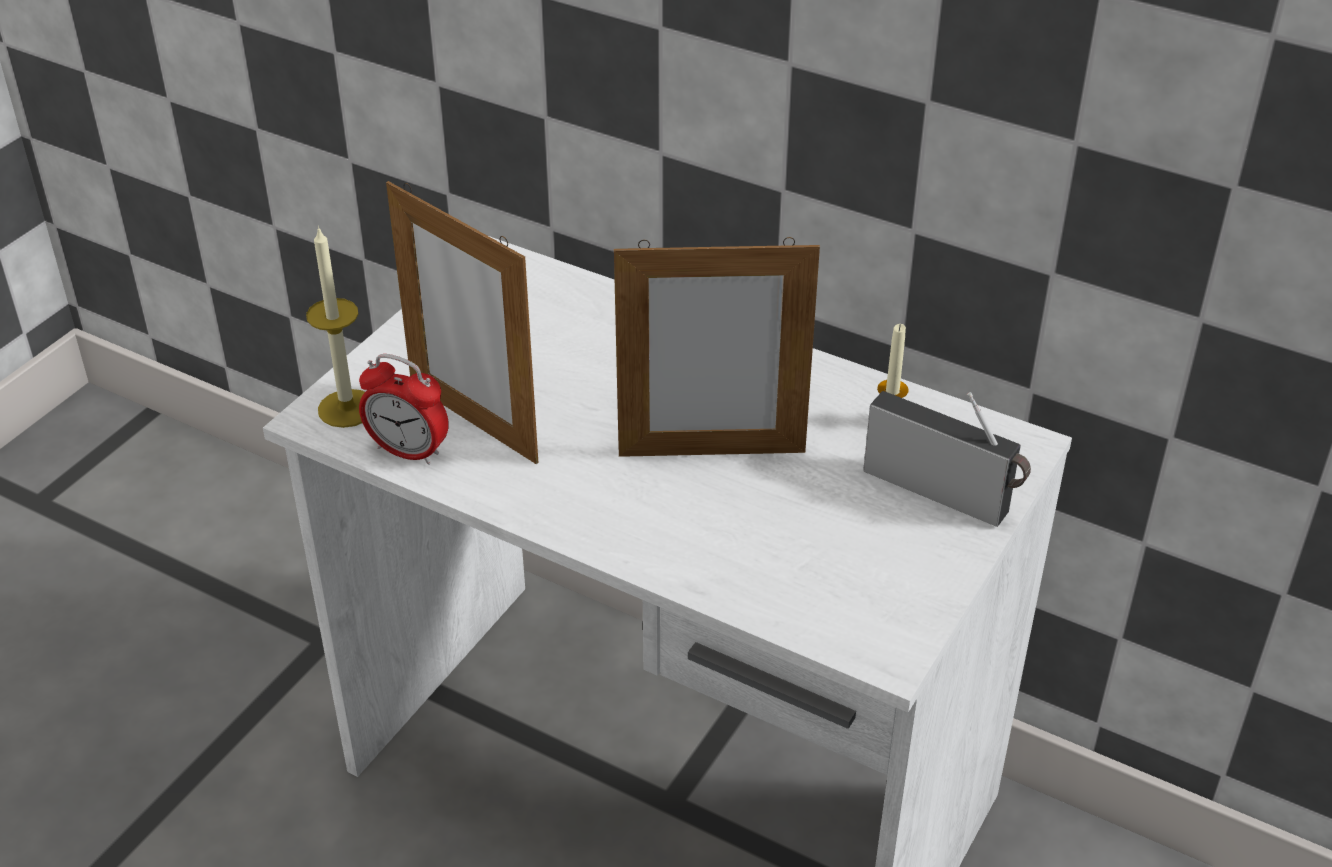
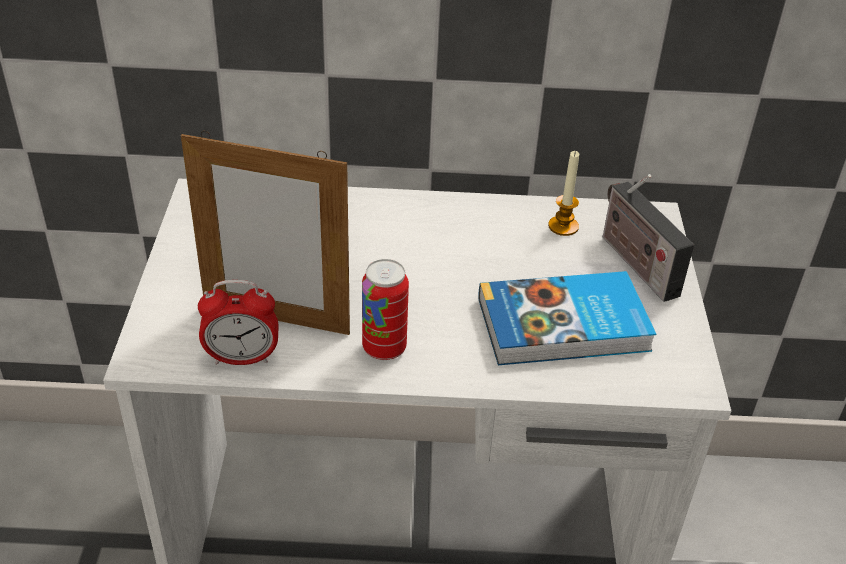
camera: 30 degrees left, 0 degrees up
(347, 408) = (165, 341): candle -> none
(562, 491) = (384, 348): none -> can
(712, 453) = (467, 285): picture frame -> none
(788, 537) = (565, 326): none -> book
(943, 493) = (635, 263): radio -> radio turned 120 degrees counterclockwise

